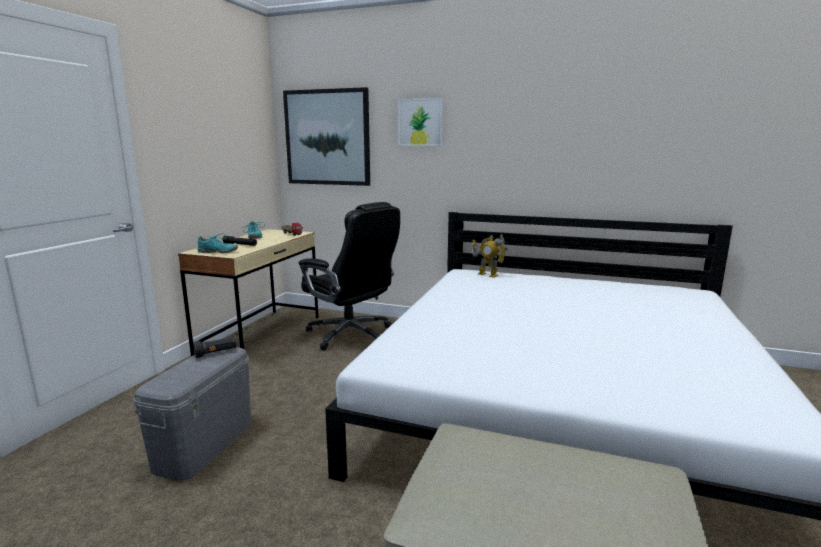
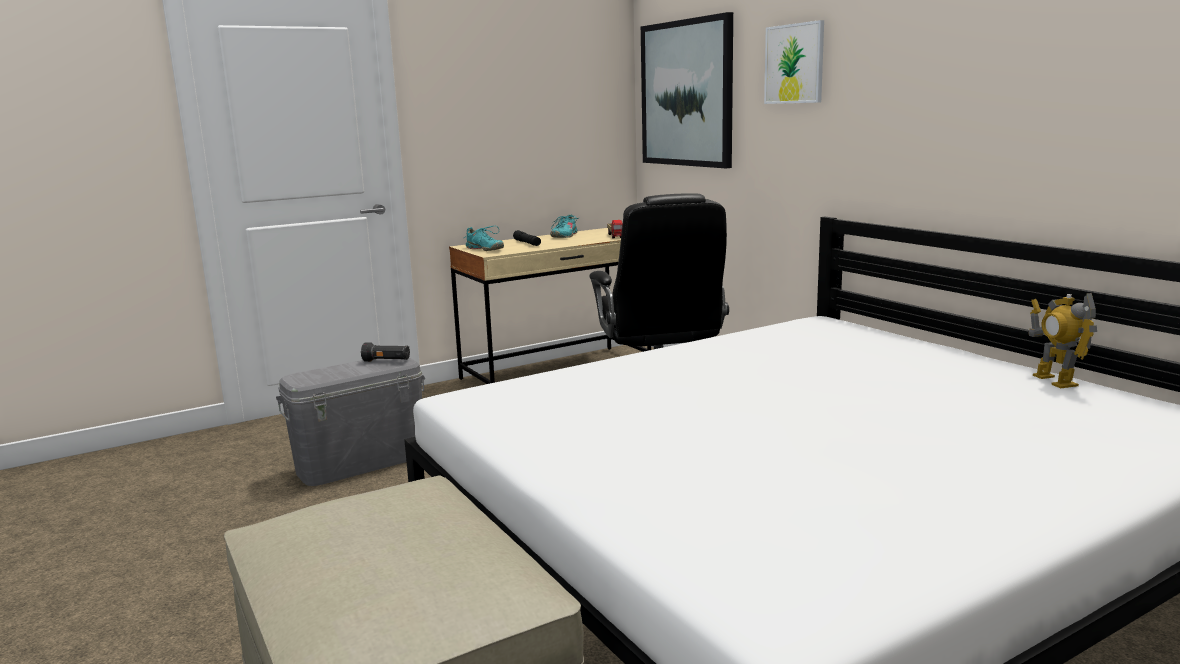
camera: 40 degrees right, 0 degrees up
(487, 275) = (846, 331): toy robot -> toy robot (1054, 380)

